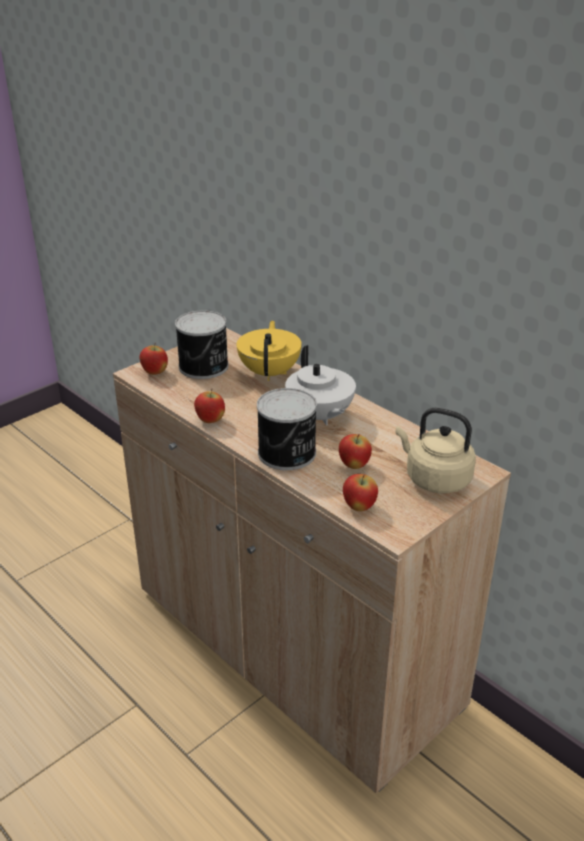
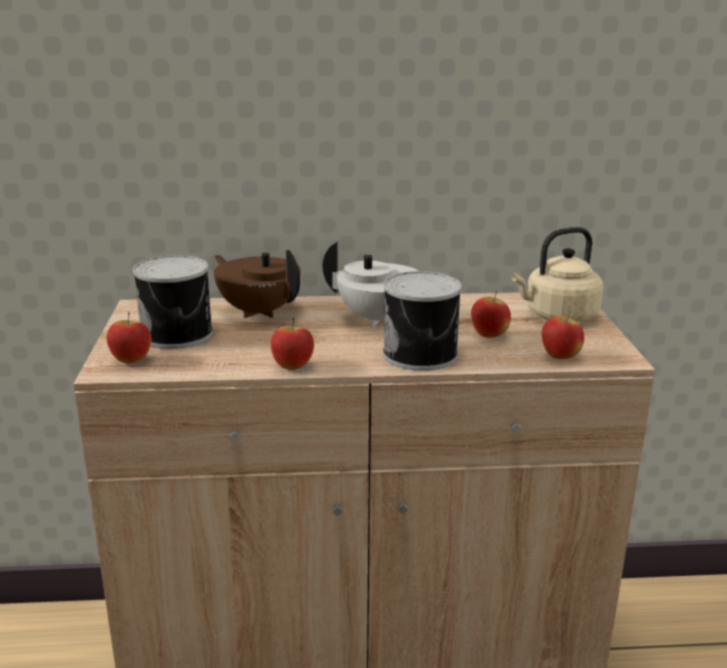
camera: 50 degrees left, 10 degrees down
(270, 372) = (259, 311): yellow teapot -> brown teapot

